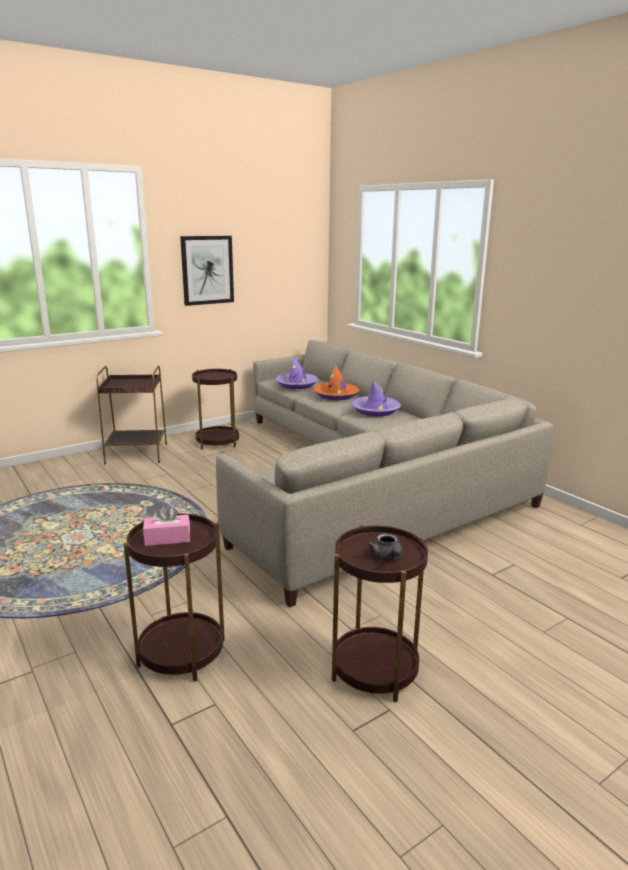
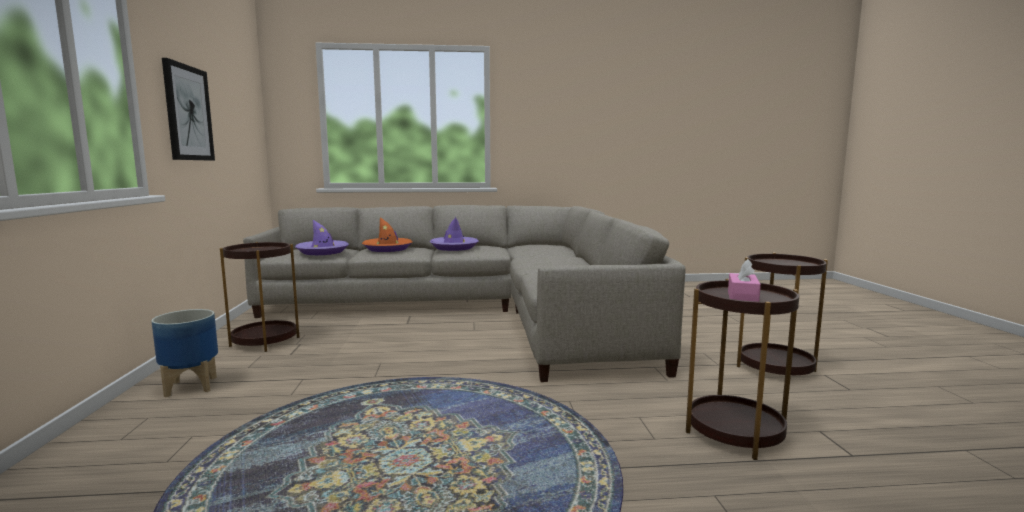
camera: 60 degrees left, 10 degrees down
(137, 453) = (191, 386): brown side table -> planter
(387, 557) = (792, 264): grey teapot -> none

